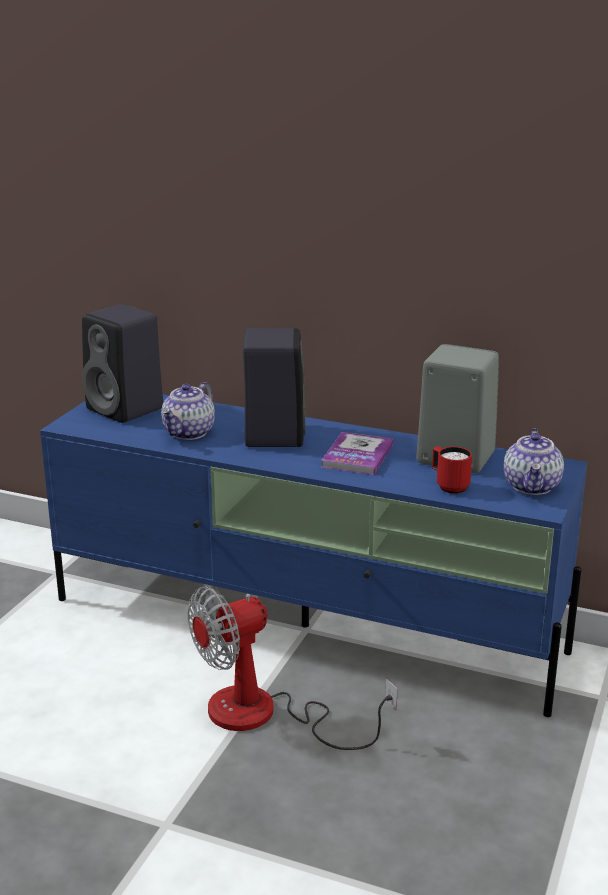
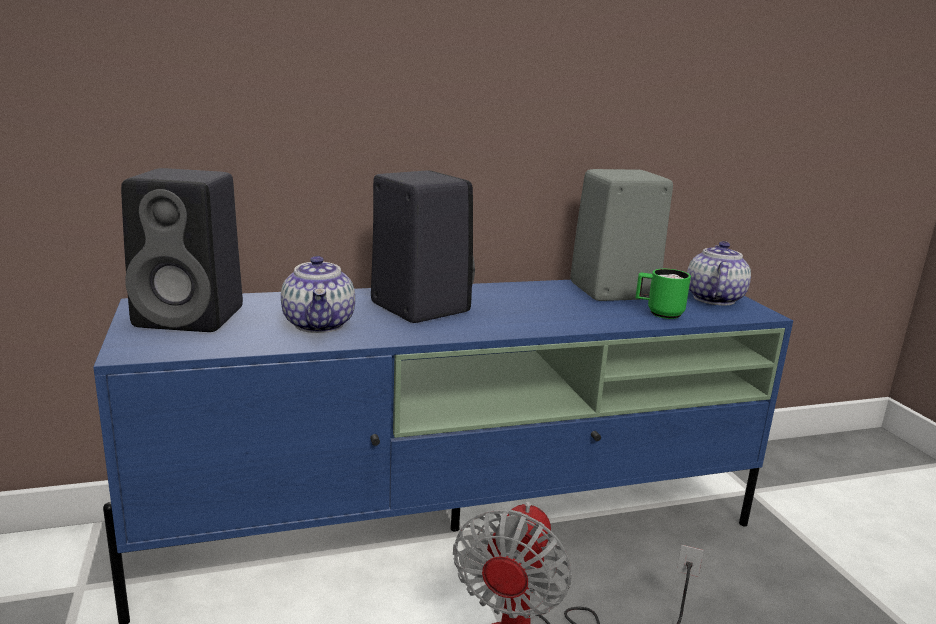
camera: 40 degrees left, 5 degrees down
(357, 456) = (534, 307): book -> none
(449, 486) = (658, 313): red mug -> green mug
(532, 486) = (713, 298): teapot -> teapot turned 135 degrees counterclockwise

